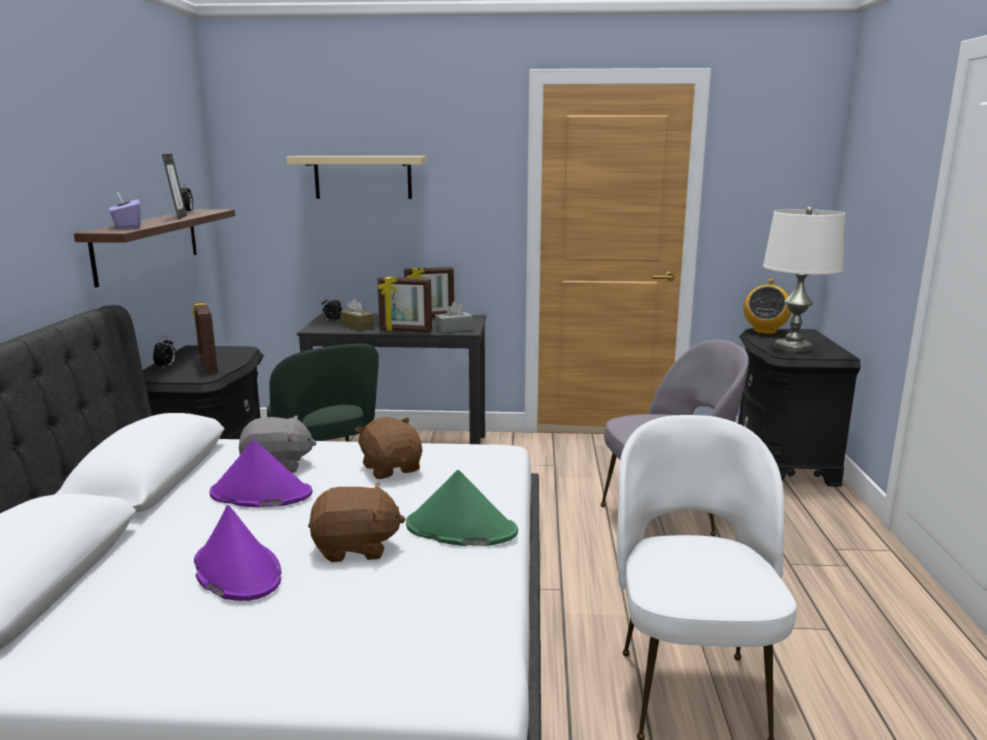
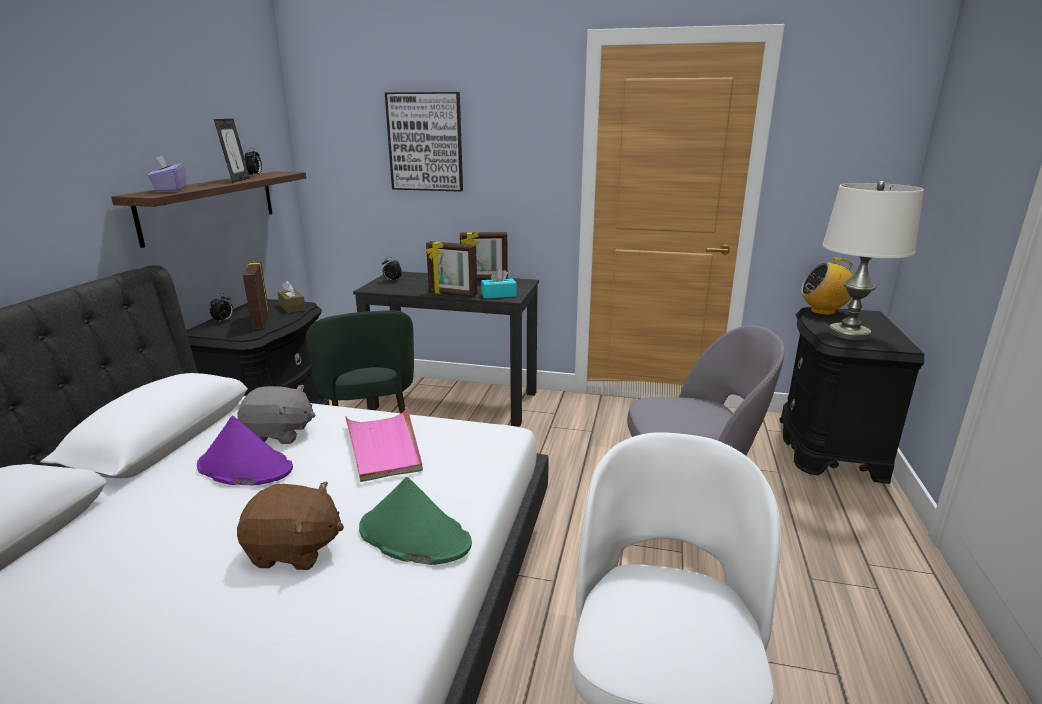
camera: 10 degrees right, 5 degrees up
(236, 570) = (162, 567): purple hat -> none
(357, 326) = (411, 287): brown tissue box -> brown tissue box (292, 307)
(363, 177) = (425, 142): beige shelf -> picture
(391, 468) = (384, 447): brown plush toy -> pink tray
(454, 329) = (498, 295): grey tissue box -> turquoise tissue box
(764, 331) = (823, 311): radio -> radio turned 60 degrees clockwise

